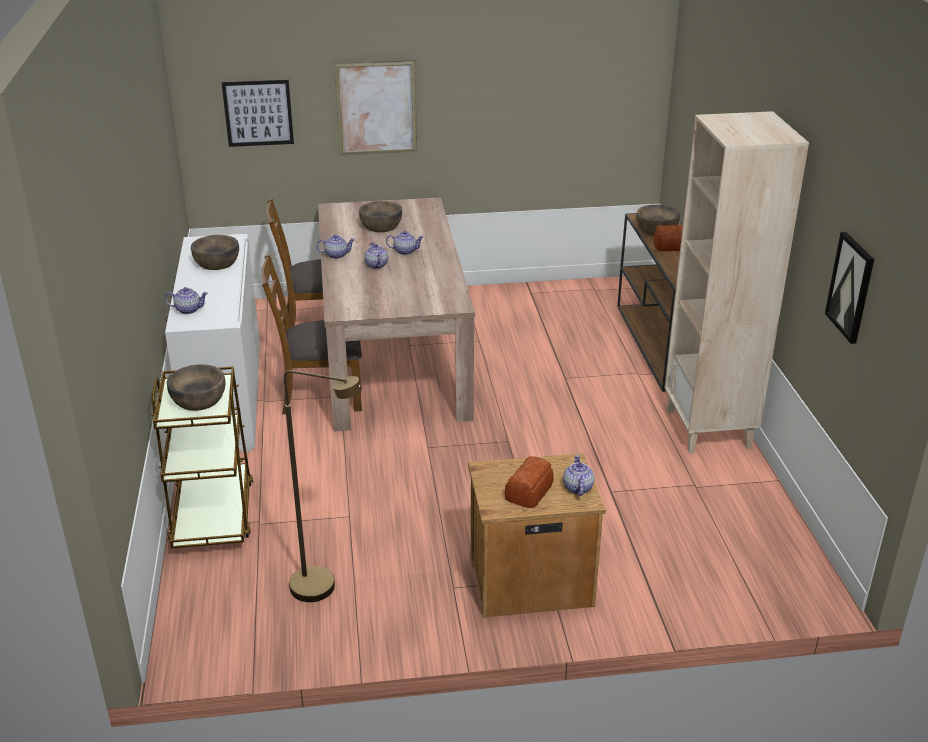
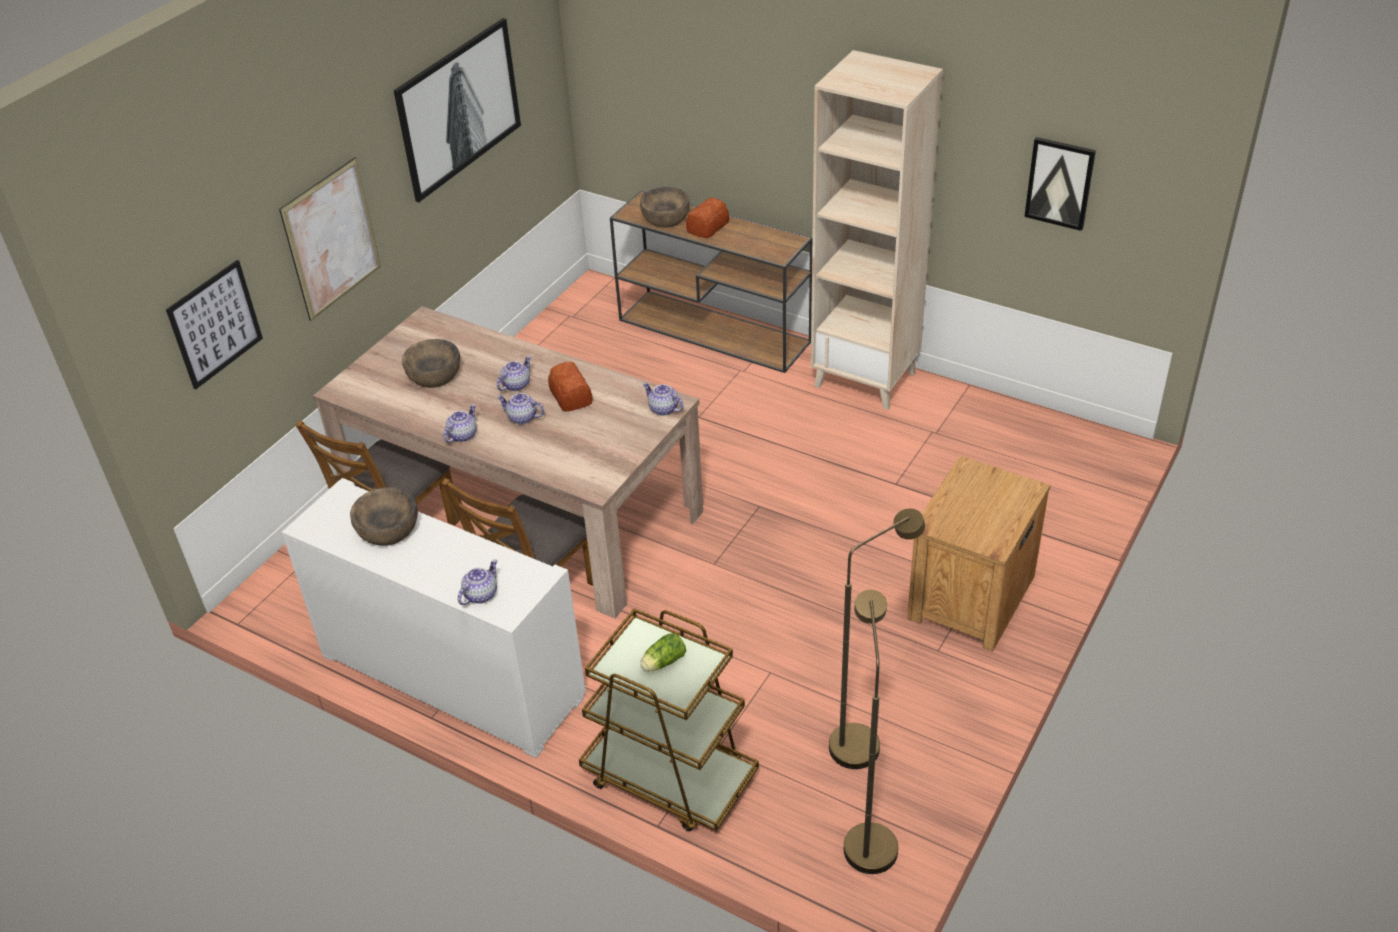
camera: 50 degrees left, 10 degrees up
(198, 399) = (662, 662): brown bowl -> lettuce
(232, 629) = (867, 837): none -> brown floor lamp
(530, 491) = (988, 513): bread -> bread (571, 395)
(533, 73) = (459, 108): none -> picture
(577, 487) = (1007, 484): teapot -> teapot (663, 409)

